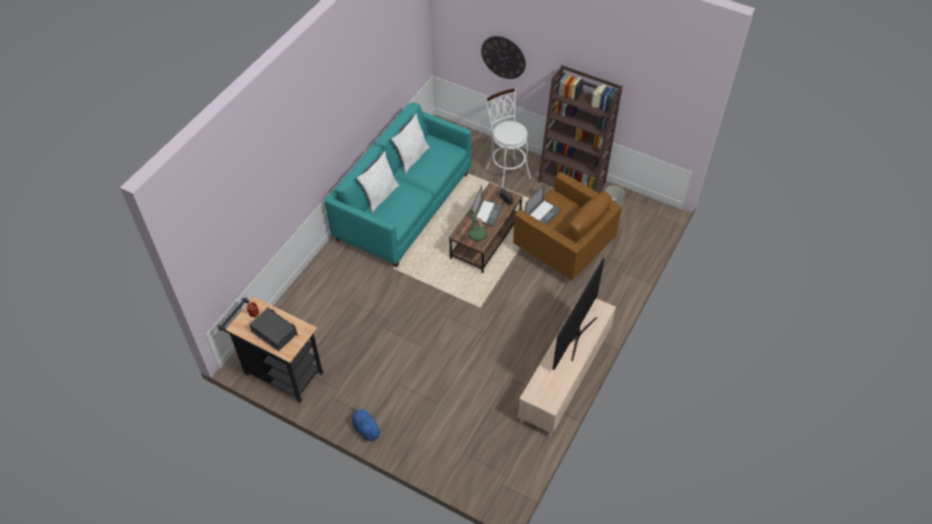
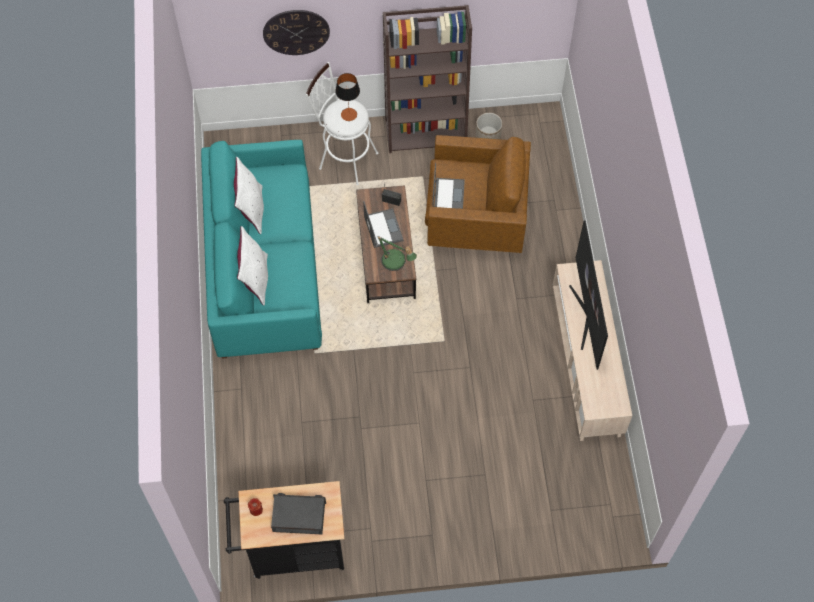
camera: 35 degrees left, 10 degrees up
(366, 429) = (435, 551): blue plush toy -> none
(512, 131) = (349, 114): none -> table lamp

